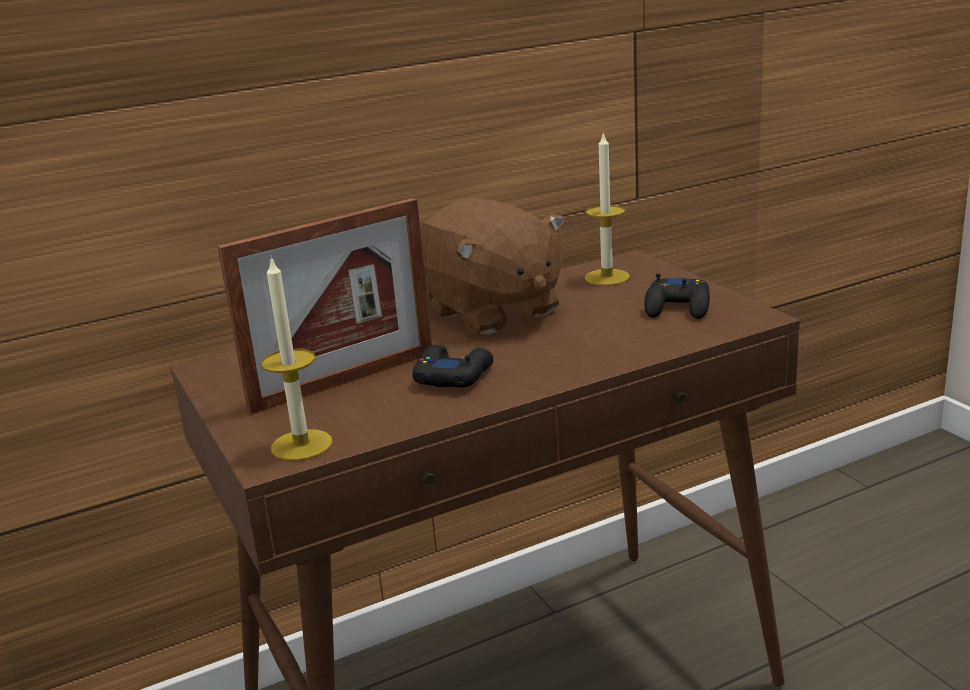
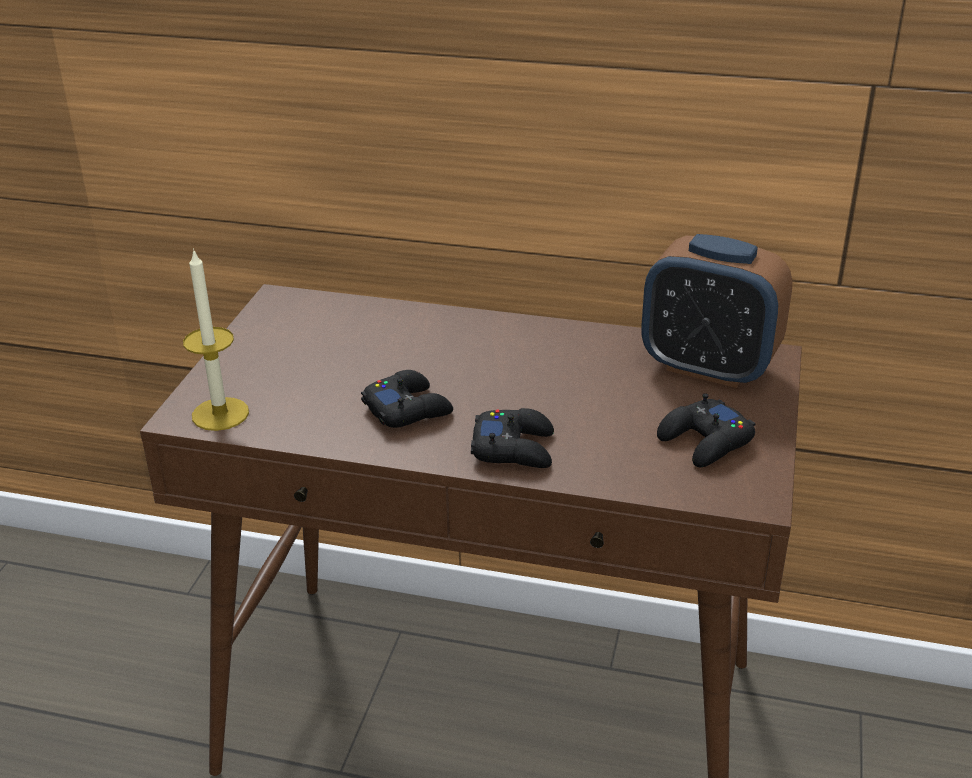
camera: 40 degrees right, 10 degrees up
(344, 381) = (335, 367): picture frame -> none
(491, 312) = (546, 354): brown plush toy -> none
(571, 360) = (514, 448): none -> black game controller
(607, 277) = (708, 367): candle -> alarm clock

